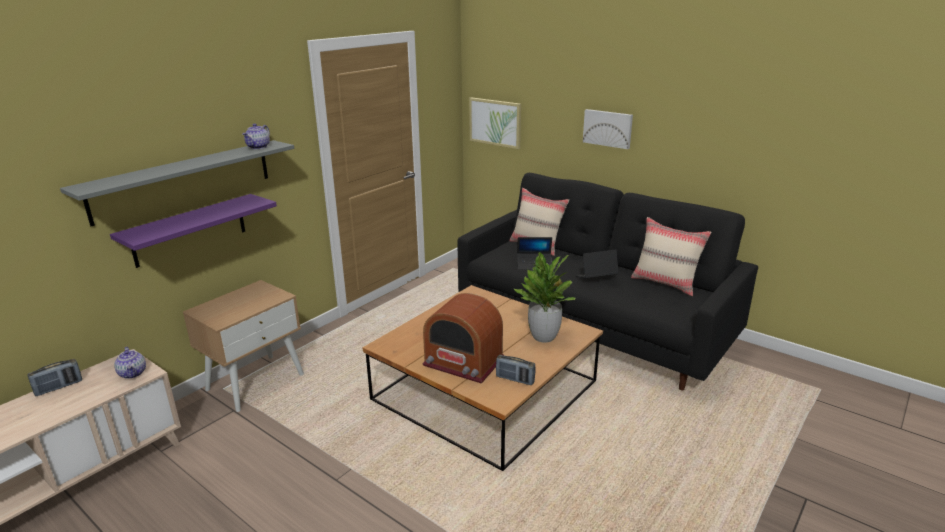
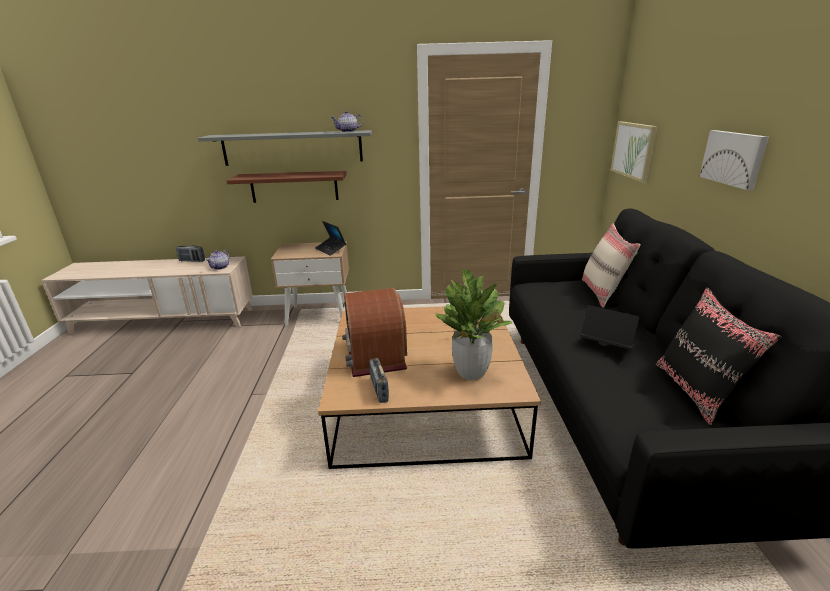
camera: 50 degrees right, 0 degrees up
(190, 230) = (294, 186): purple shelf -> brown shelf
(534, 265) = (563, 307): laptop -> laptop (331, 249)
(665, 283) = (696, 392): beige pillow -> black pillow

